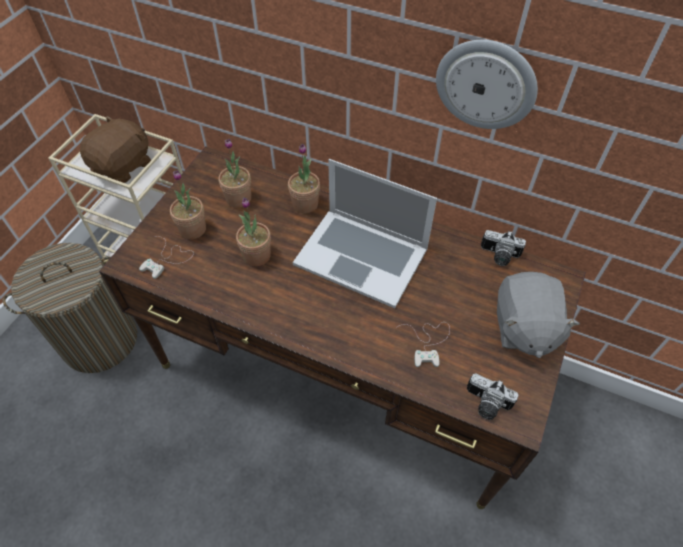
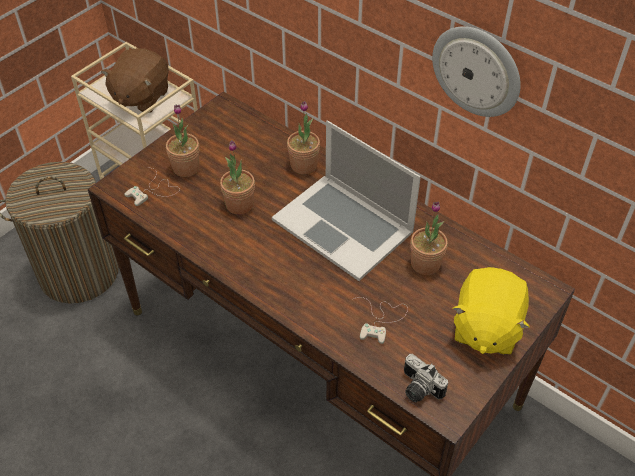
camera: 15 degrees right, 5 degrees down
(123, 166) = (140, 97): brown plush toy -> brown plush toy turned 150 degrees clockwise
(238, 198) = (239, 147): potted plant -> potted plant (425, 264)
(499, 256) = (486, 254): camera -> none
(524, 328) = (485, 328): grey plush toy -> yellow plush toy

